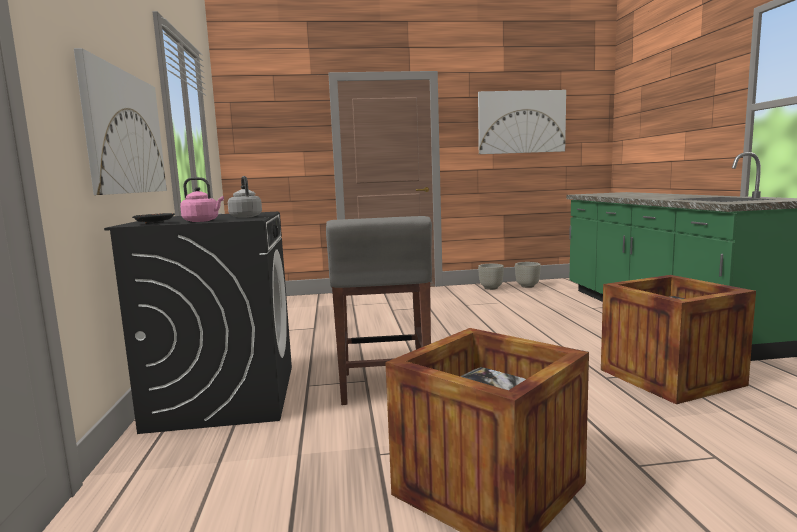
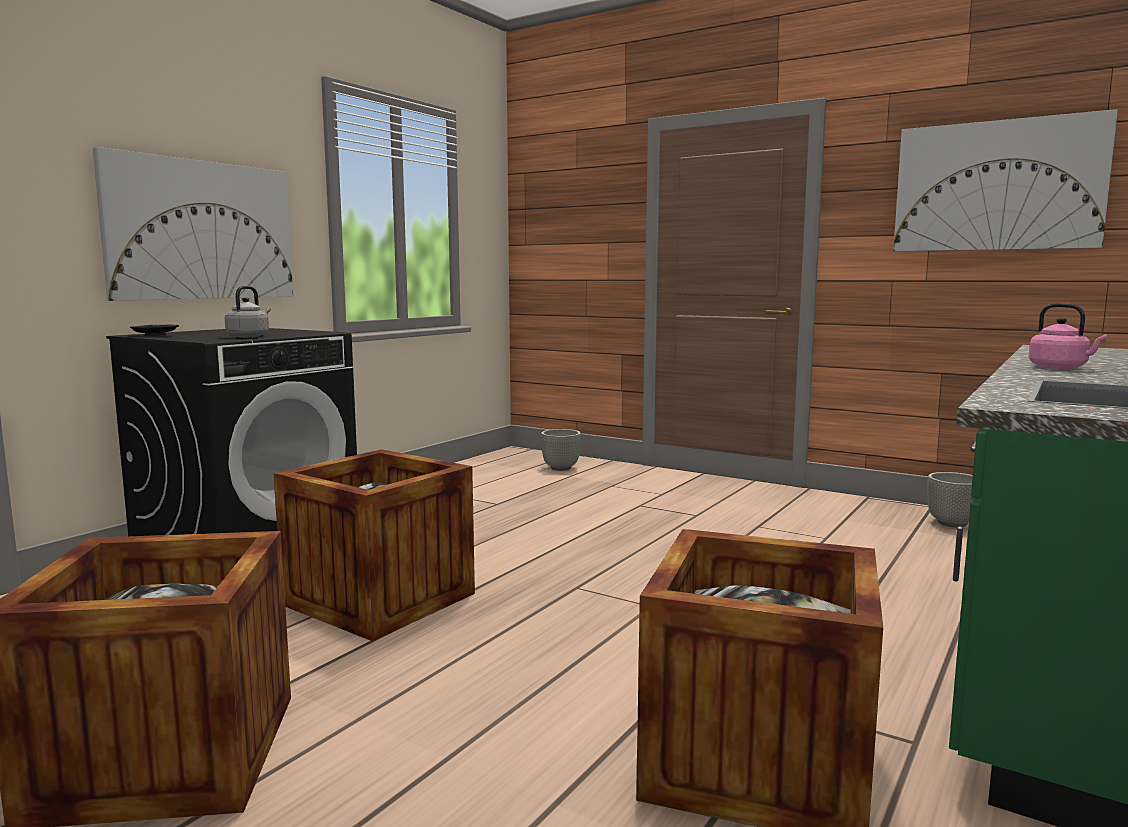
camera: 40 degrees right, 0 degrees up
(203, 221) = (186, 337): pink kettle -> pink kettle (1061, 368)
(384, 387) = (380, 599): grey stool -> crate
(491, 288) = (875, 510): grey planter -> grey planter (561, 468)

